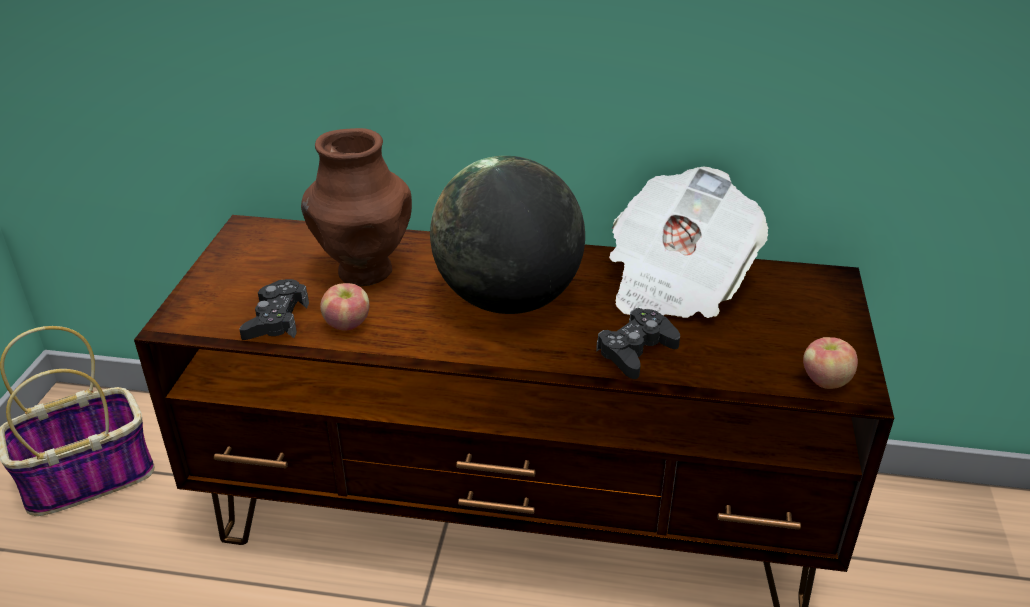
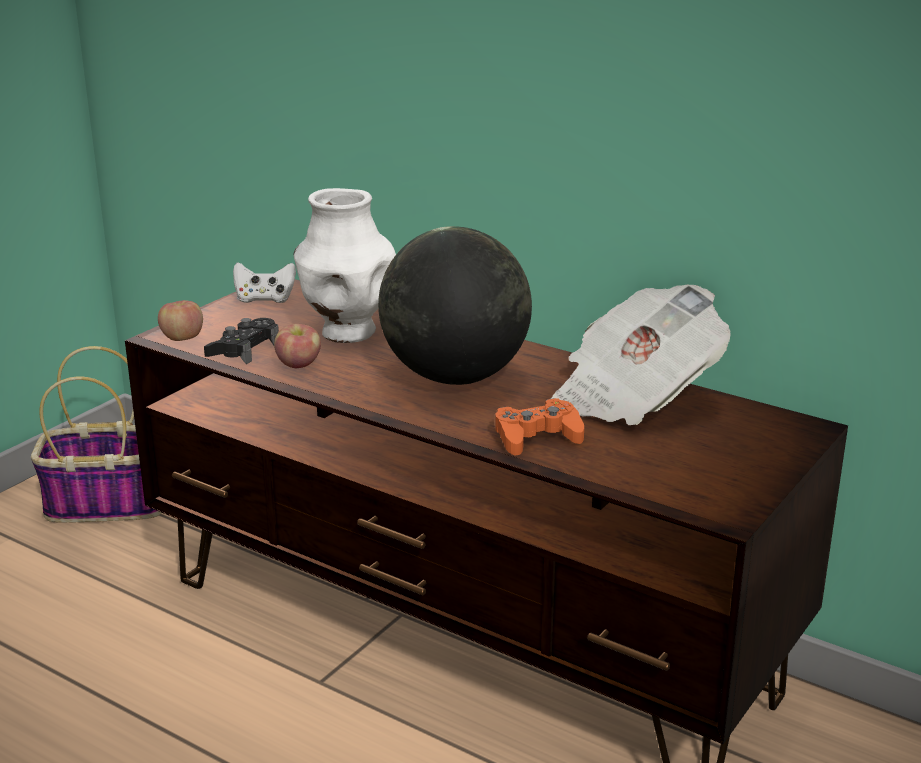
camera: 25 degrees right, 10 degrees down
(247, 249) = (265, 299): none -> white game controller
(364, 272) = (347, 333): brown vase -> white vase
(636, 351) = (537, 437): black game controller -> orange game controller
(825, 381) = (703, 499): apple -> apple (182, 338)

